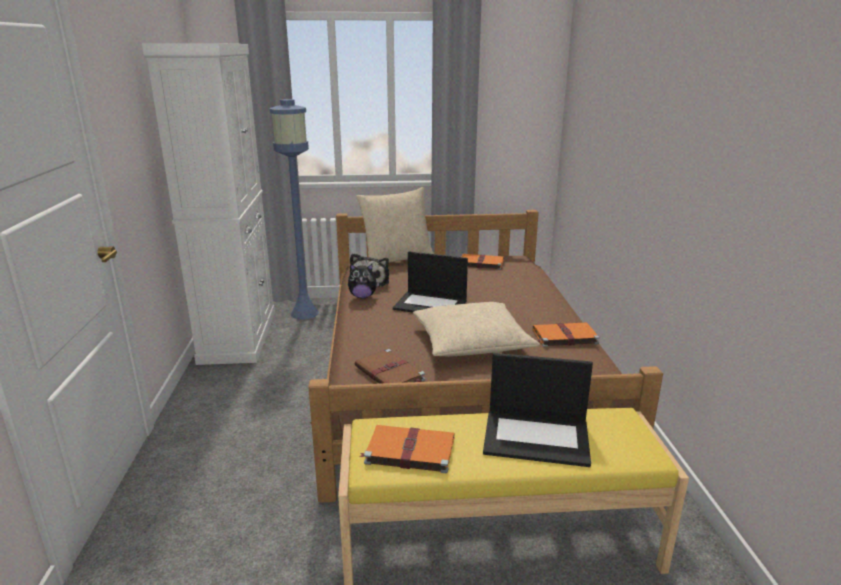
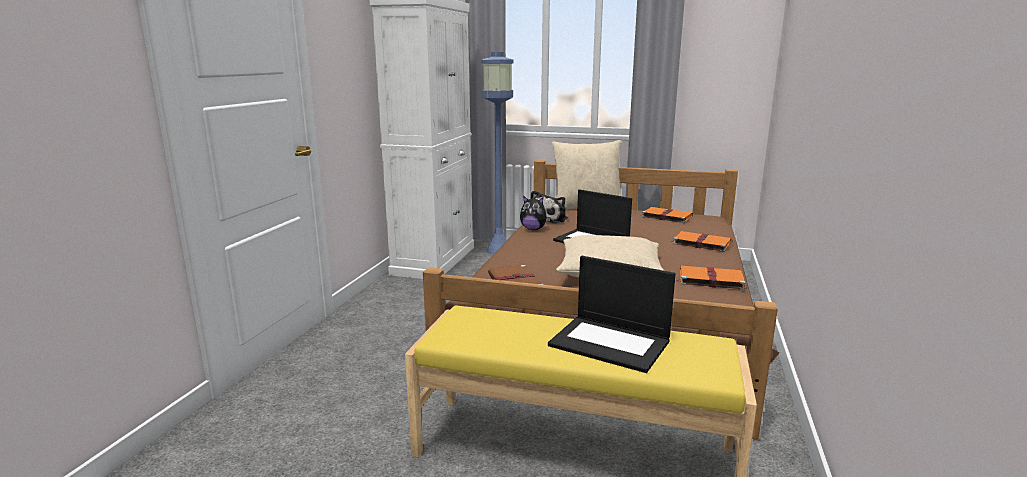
camera: 20 degrees right, 5 degrees down
(408, 451) = (482, 332): orange book -> orange book (700, 243)

